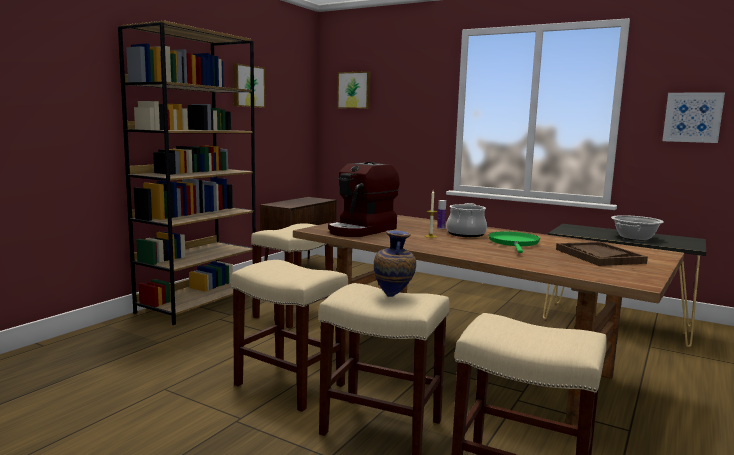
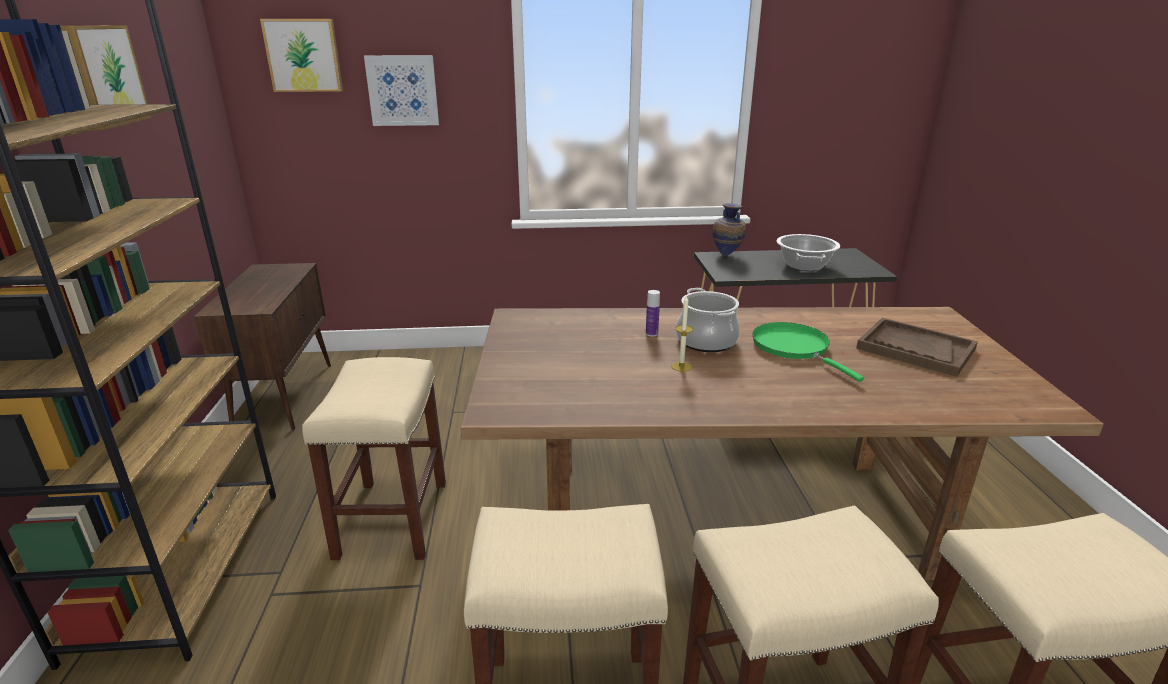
camera: 35 degrees left, 15 degrees up
(362, 230) = (567, 383): coffee machine -> none
(394, 296) = (821, 552): vase -> vase (727, 255)
(692, 117) = (836, 94): picture -> picture (402, 90)

